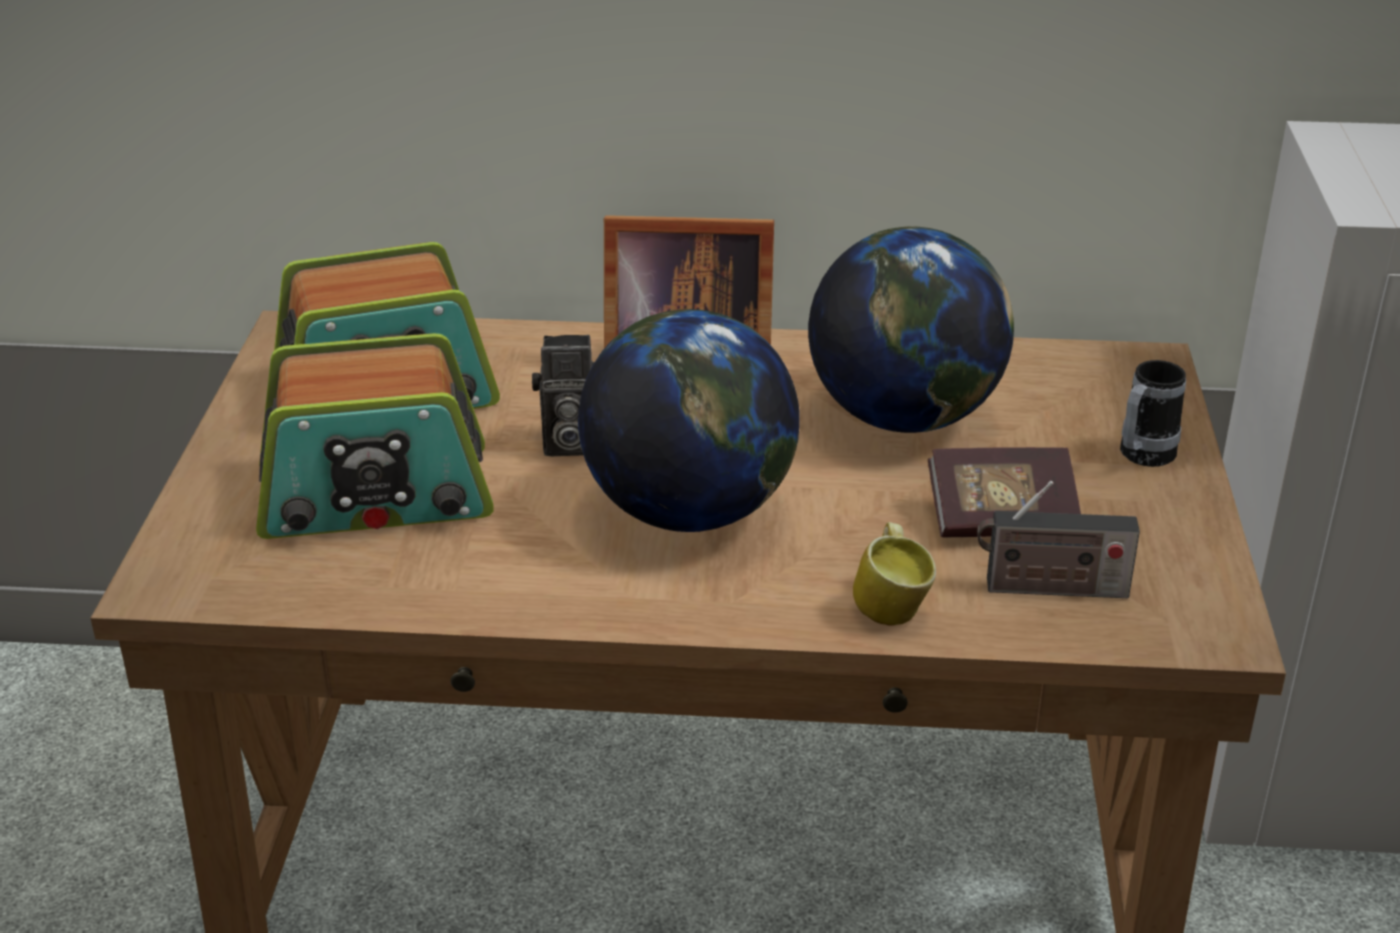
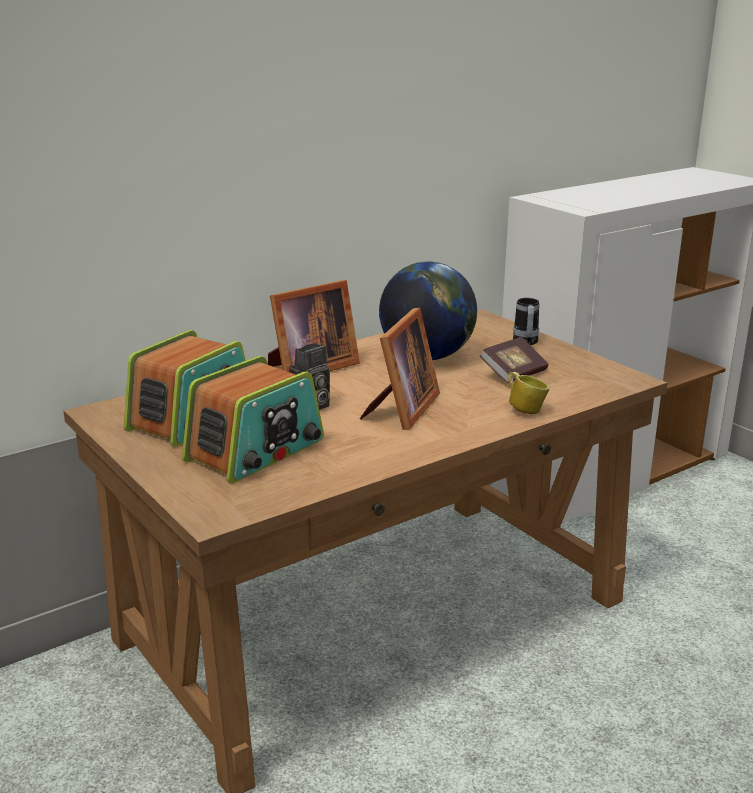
camera: 40 degrees left, 10 degrees down
(690, 512) = (401, 410): globe -> picture frame
(1049, 589) = (564, 386): radio -> none

